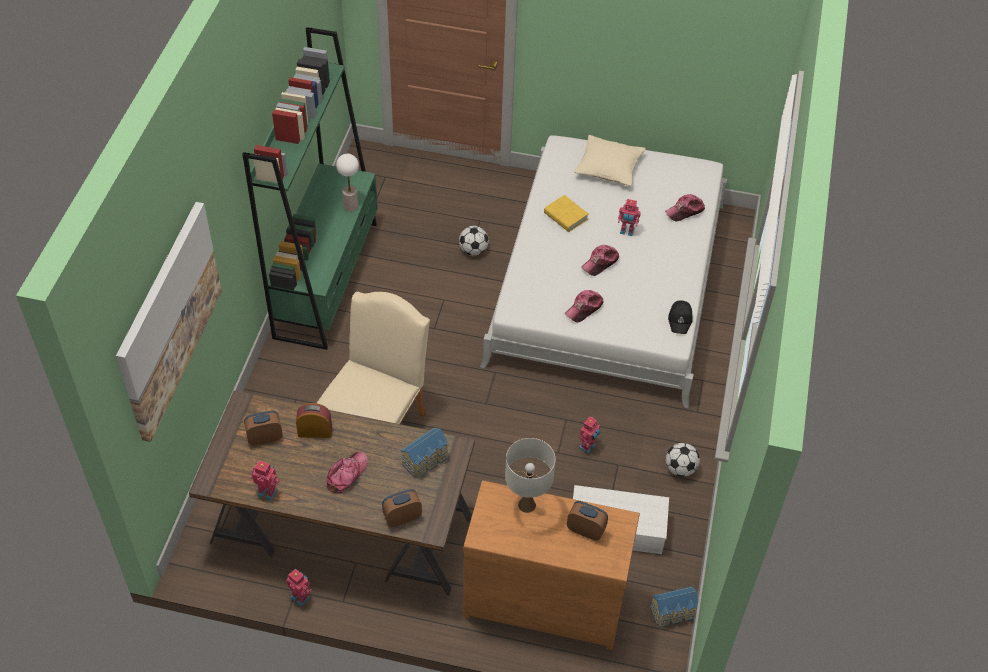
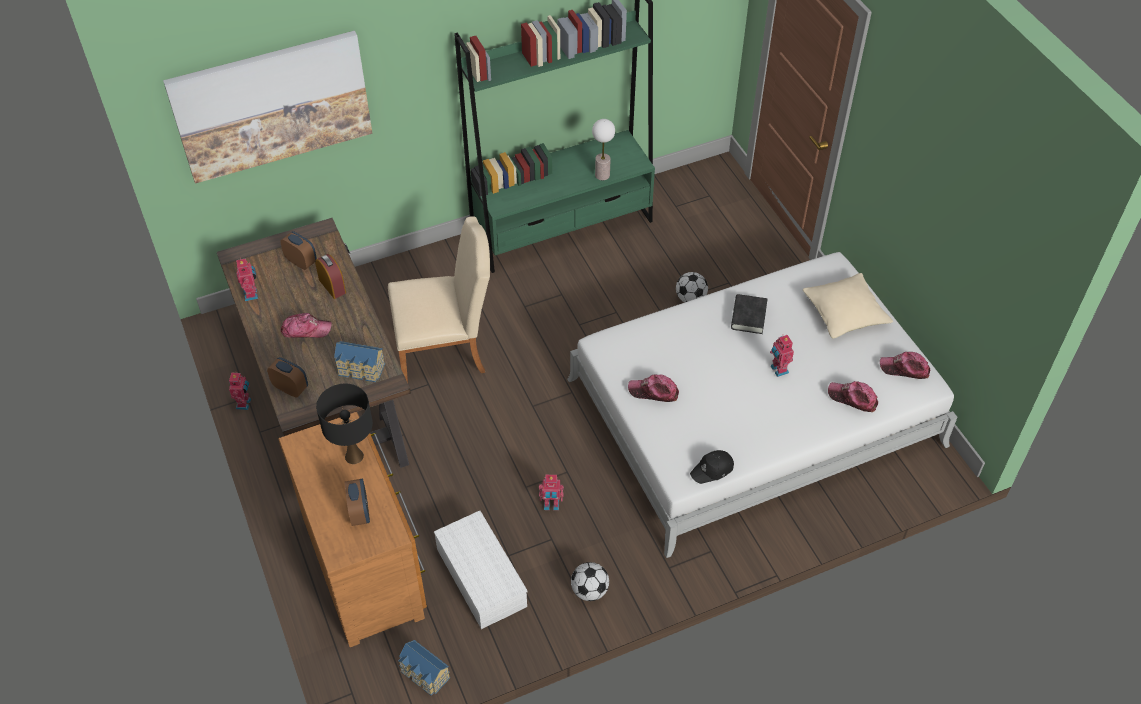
camera: 55 degrees right, 0 degrees up
(527, 505) = (354, 456): white table lamp -> black table lamp
(565, 216) = (748, 317): yellow book -> black book
(600, 263) = (719, 372): cap -> cap (904, 369)

